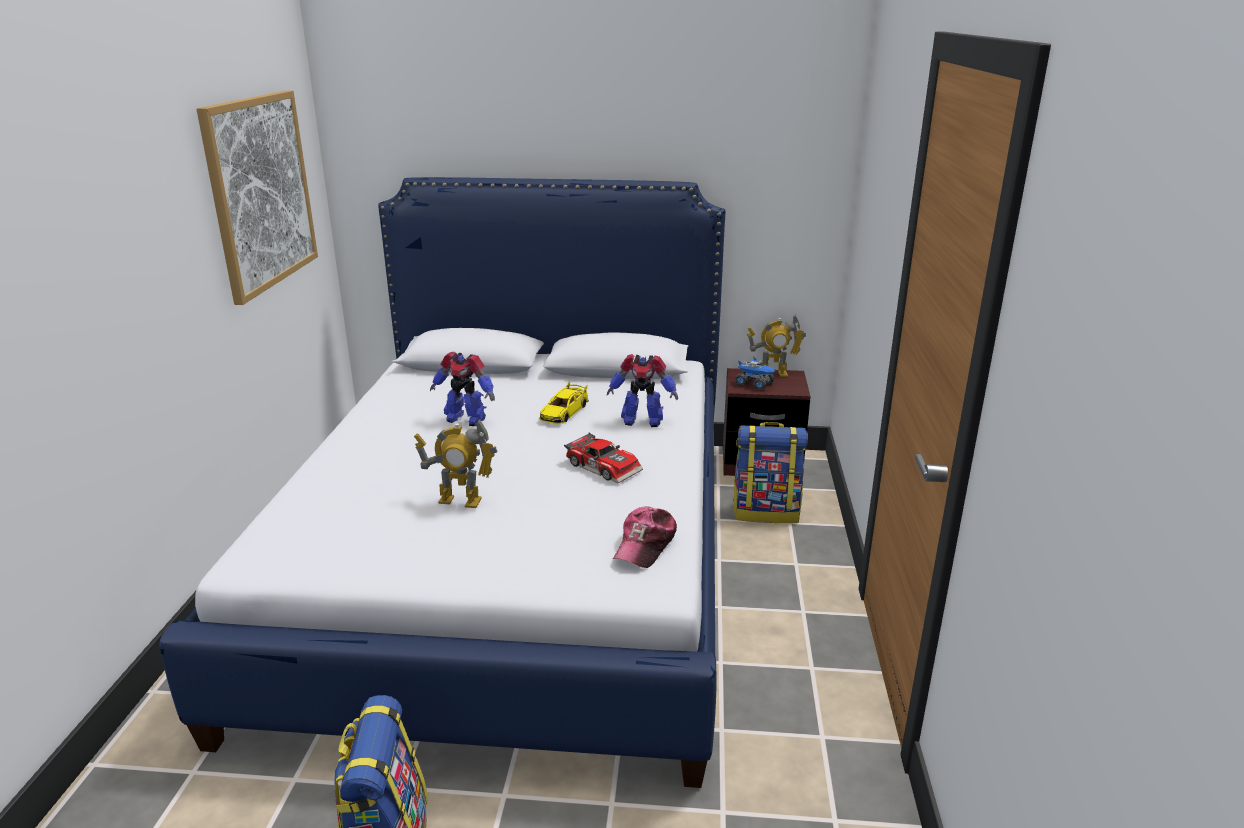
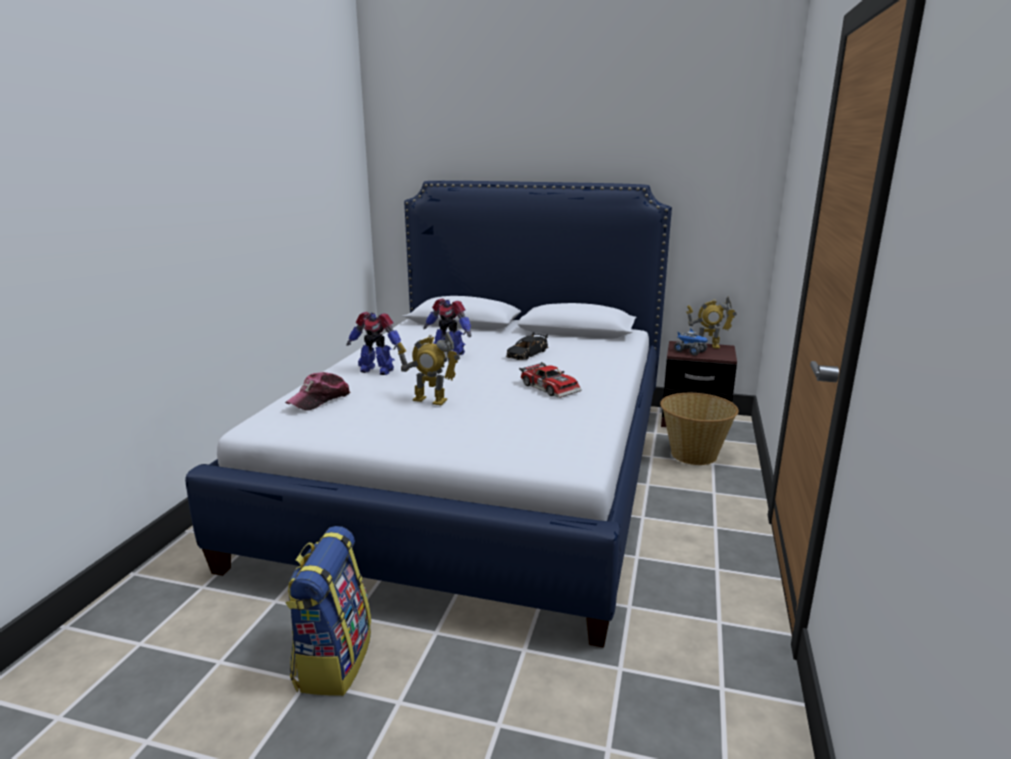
camera: 10 degrees right, 5 degrees down
(261, 192) = (315, 179): picture -> none
(564, 412) = (527, 354): yellow toy car -> black toy car
(641, 421) = (588, 362): toy robot -> toy robot (376, 370)
(645, 545) = (572, 438): cap -> cap (319, 399)
(766, 512) = (693, 454): backpack -> basket

